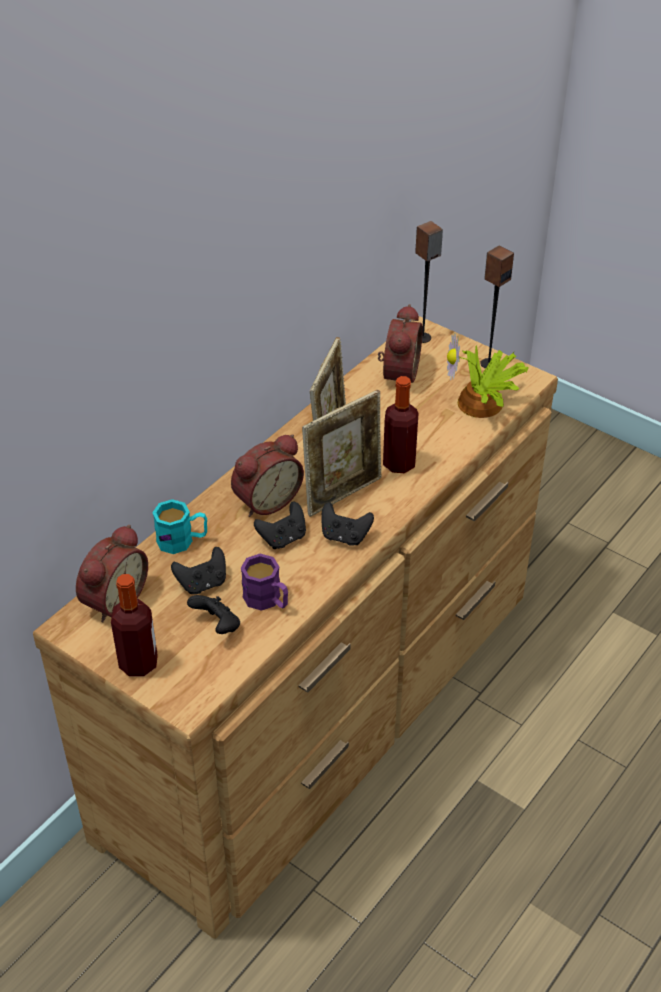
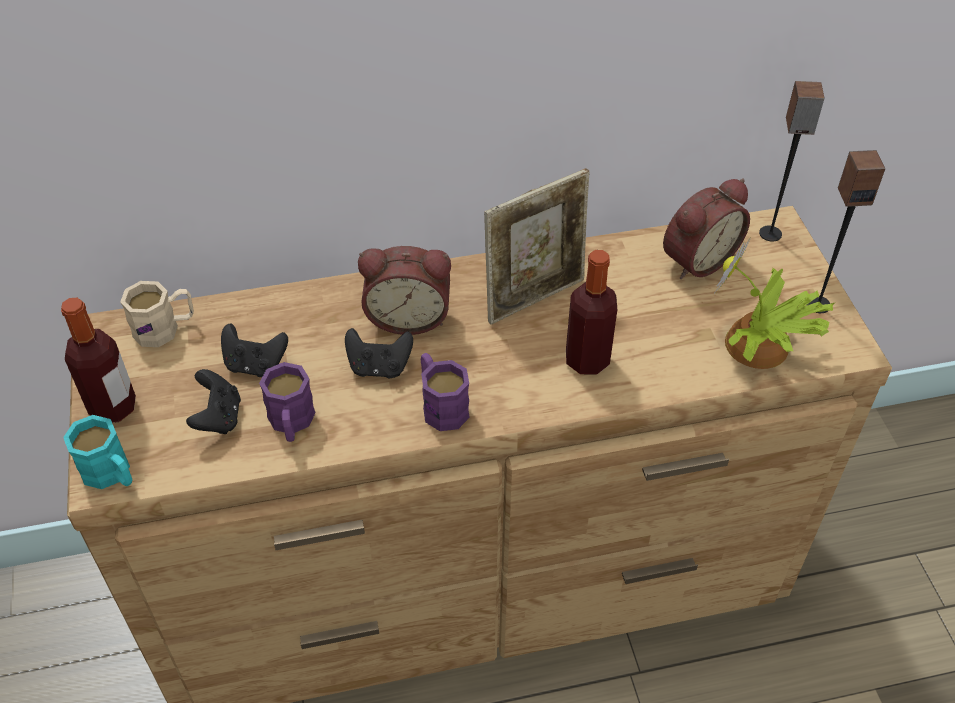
camera: 40 degrees right, 5 degrees up
(112, 599) = (165, 328): alarm clock -> beige mug
(182, 540) = (287, 309): turquoise mug -> turquoise mug (111, 474)
(343, 494) = (491, 357): picture frame -> none
(344, 536) = (441, 405): black game controller -> purple mug

